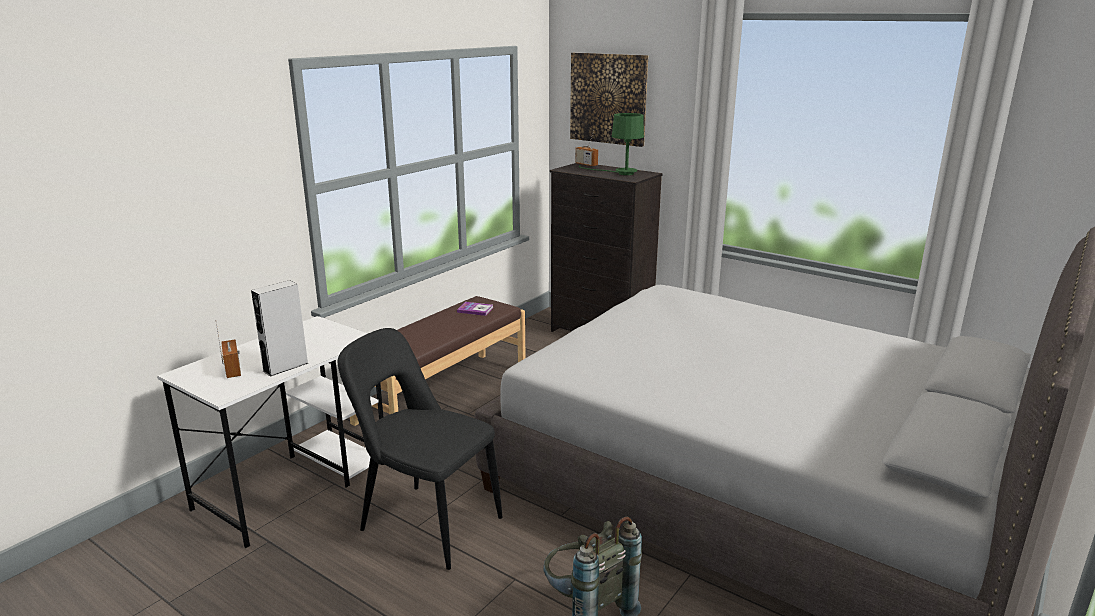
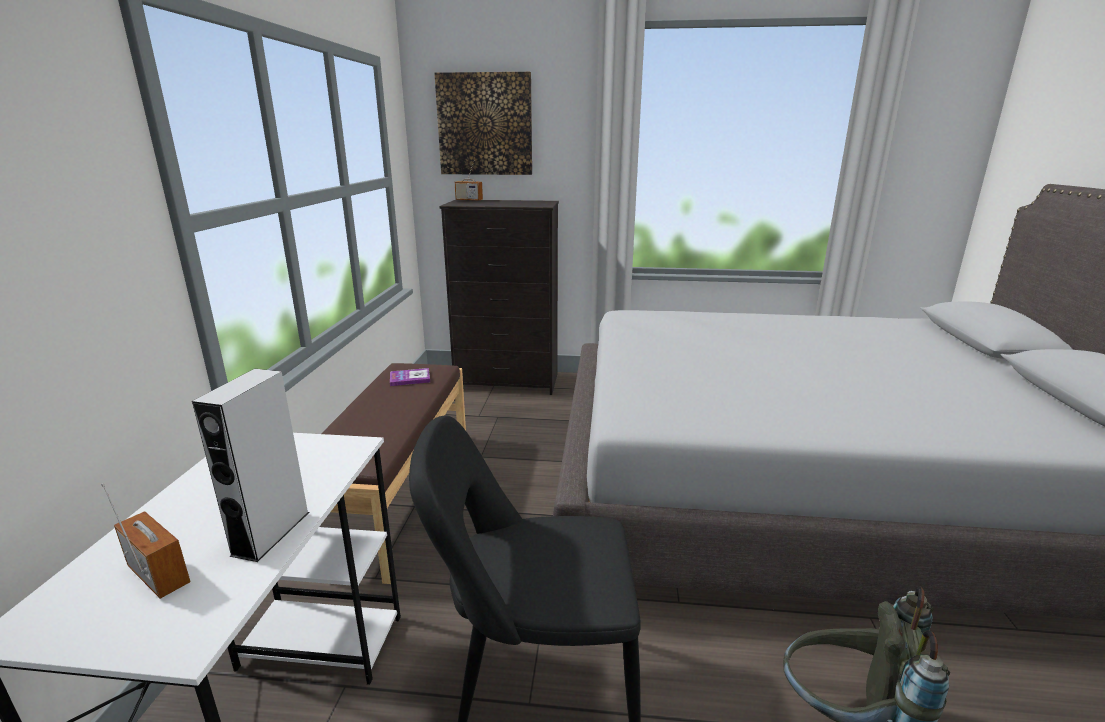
camera: 30 degrees left, 0 degrees up
(619, 173) = (519, 203): green table lamp -> none

